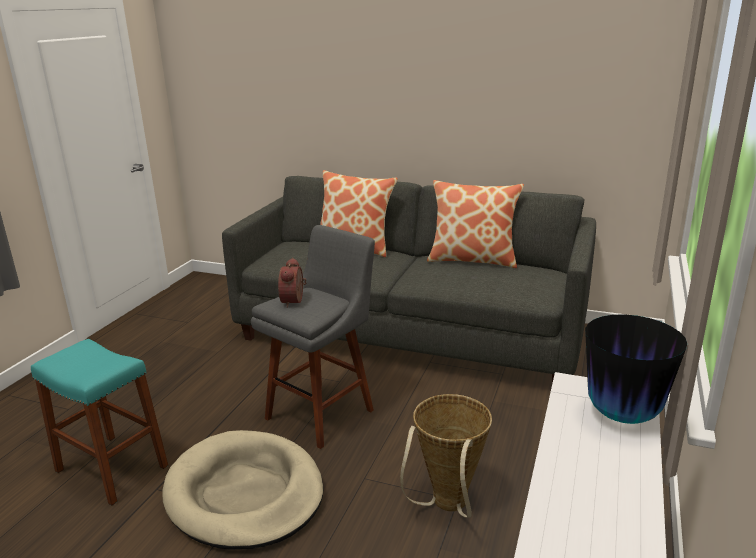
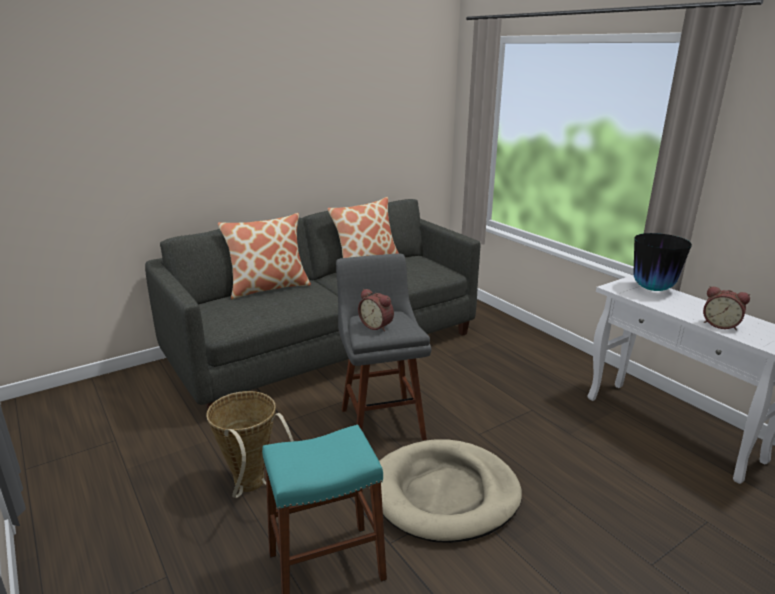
camera: 55 degrees left, 0 degrees up
(447, 506) = (535, 415): basket -> basket (252, 487)
(566, 503) = (720, 324): none -> alarm clock

